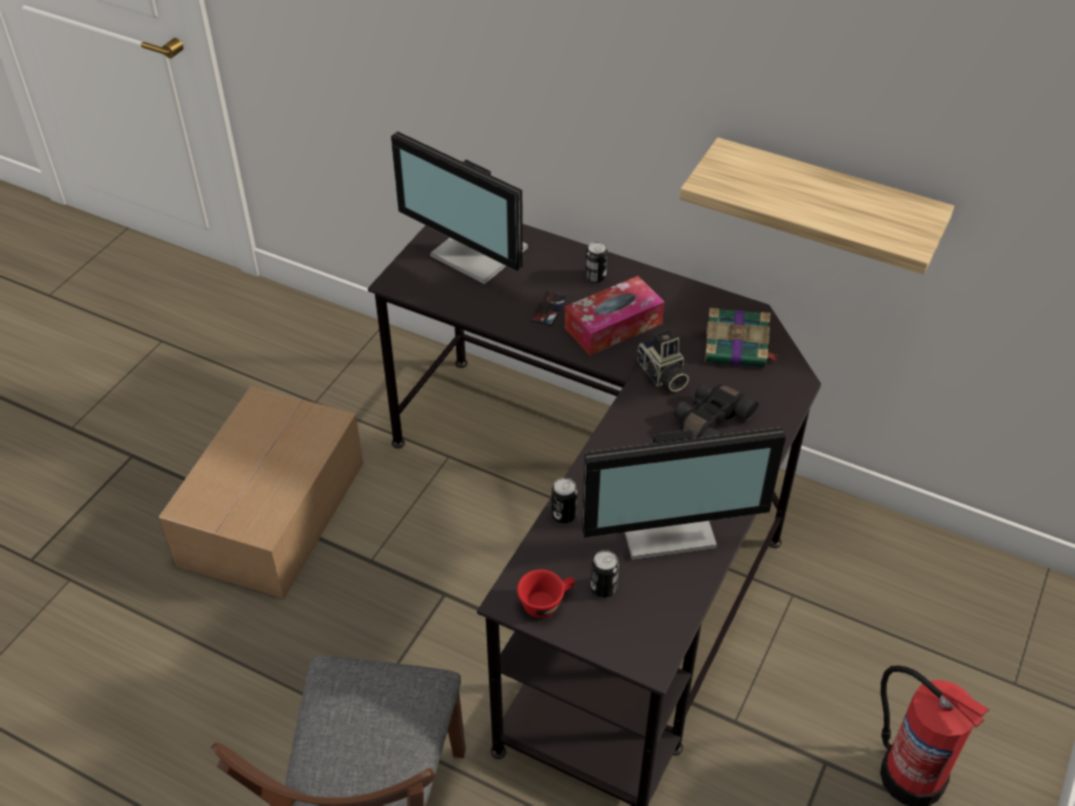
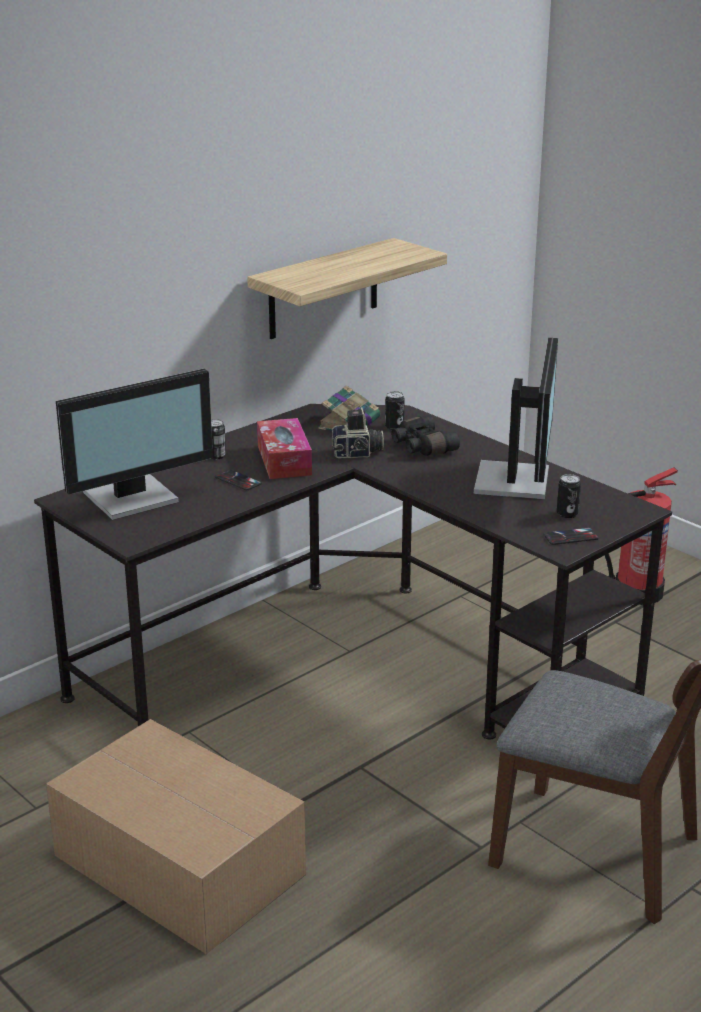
camera: 70 degrees left, 20 degrees down
(546, 602) = (571, 537): red cup -> phone
(563, 515) = (485, 515): can -> can (394, 426)

